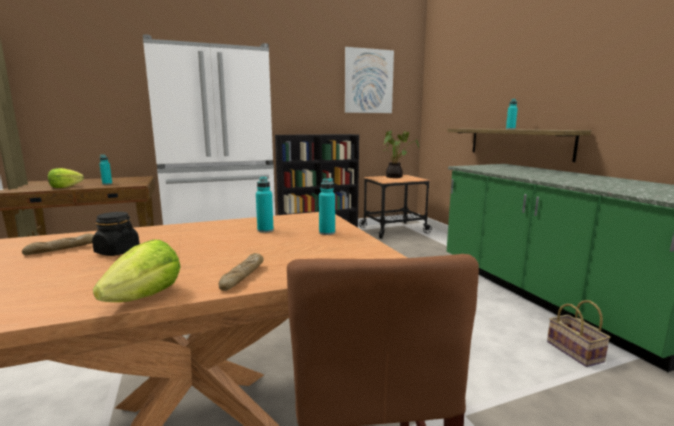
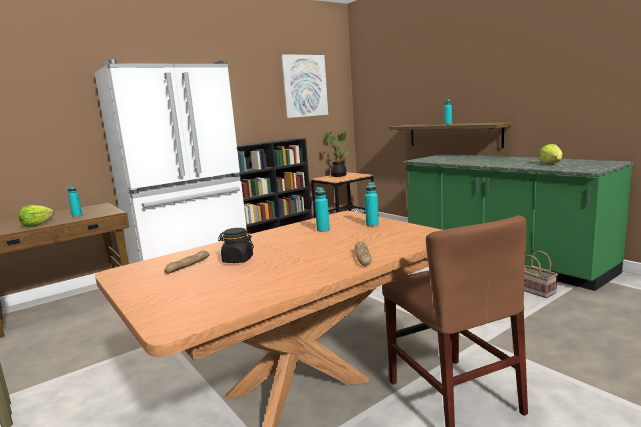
camera: 15 degrees left, 0 degrees up
(145, 297) = (320, 277): lettuce -> lettuce (551, 164)

